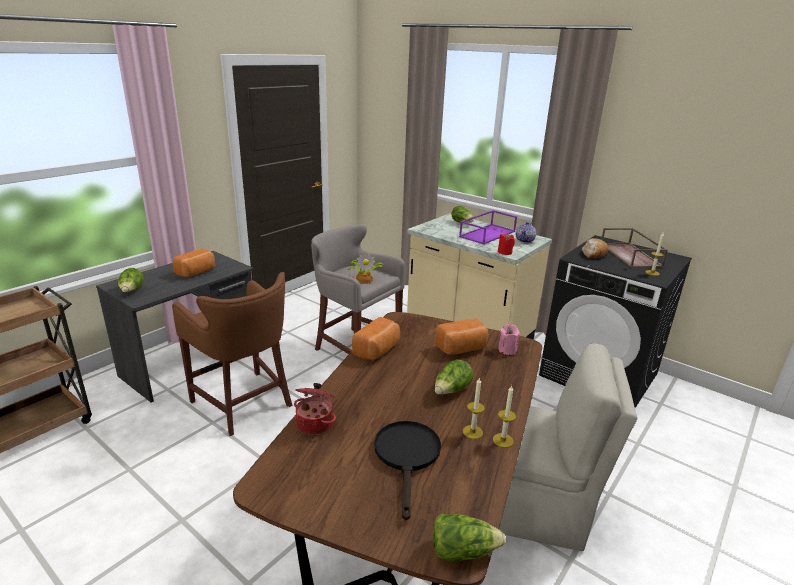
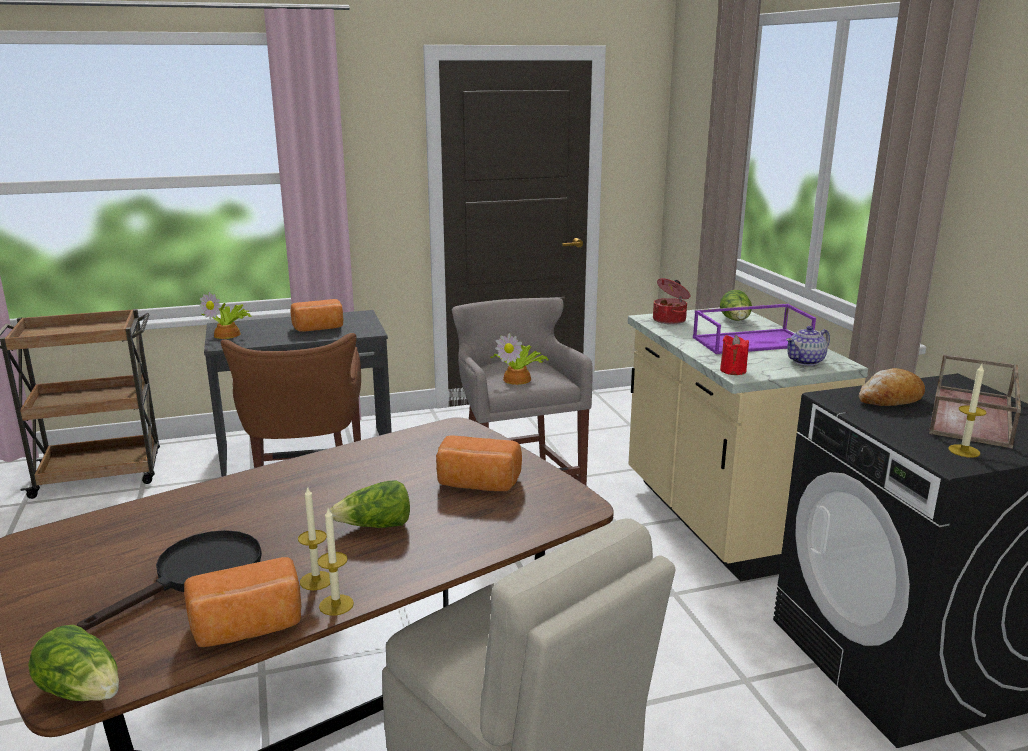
camera: 35 degrees right, 5 degrees down
(132, 290) = (229, 334): lettuce -> potted plant
(315, 423) = (169, 506): cooking pot -> cooking pot (670, 320)
(378, 350) = (365, 455): bread -> bread (248, 629)
(507, 350) = (541, 505): pink candle -> none

